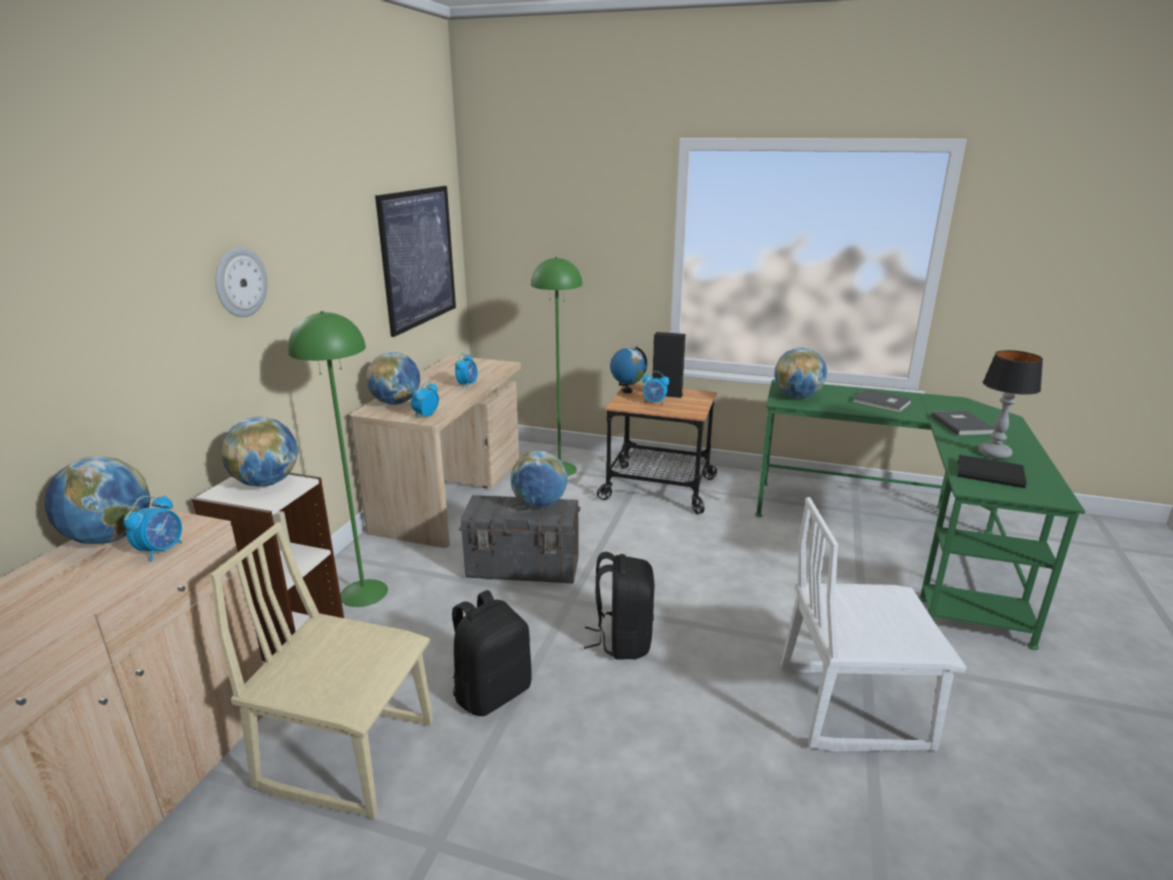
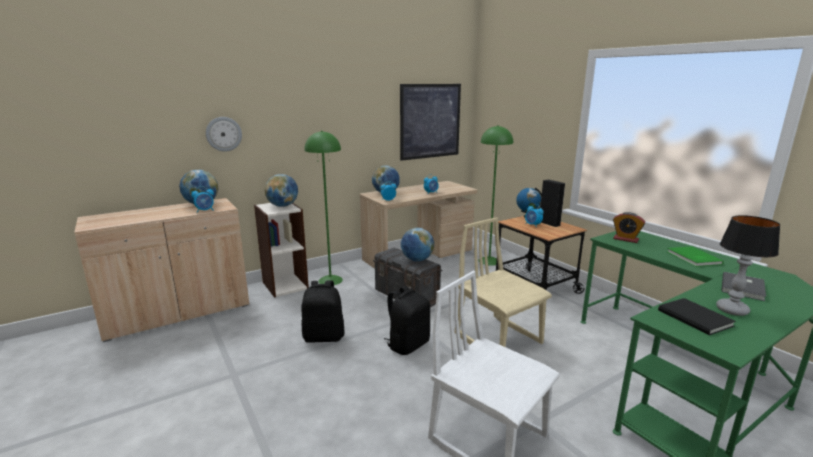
camera: 40 degrees right, 5 degrees down
(240, 282) = (300, 115): wall clock -> wall clock (223, 134)
(348, 753) = (250, 331): beige chair -> beige chair (498, 338)
(797, 396) = (625, 239): globe -> alarm clock
(882, 403) = (693, 258): grey book -> green book

